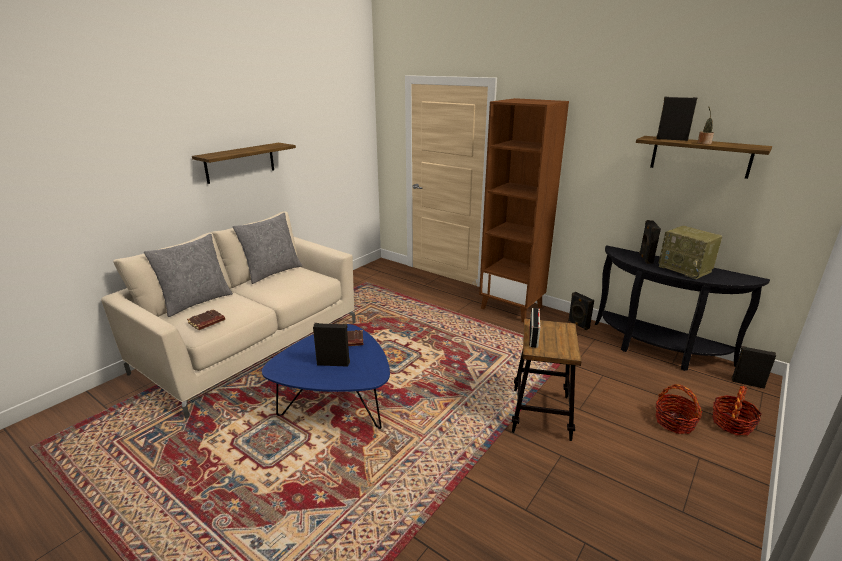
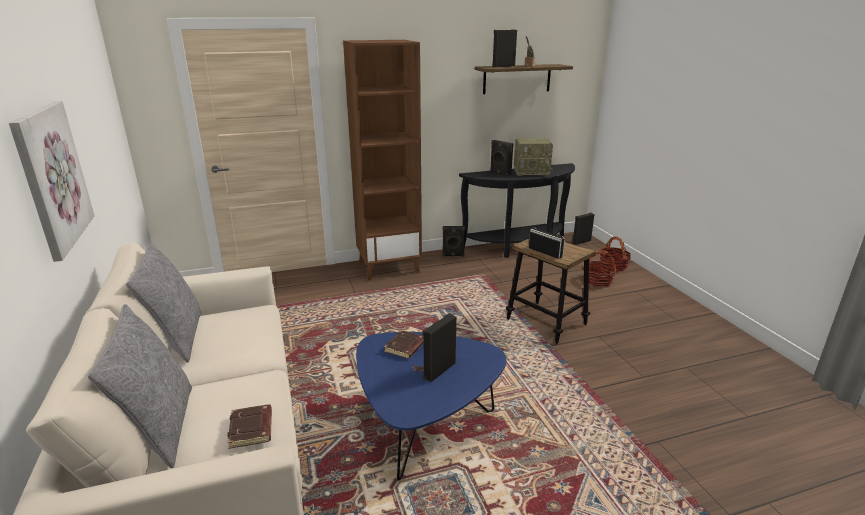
camera: 55 degrees left, 0 degrees up
(240, 162) = (52, 177): shelf -> picture

